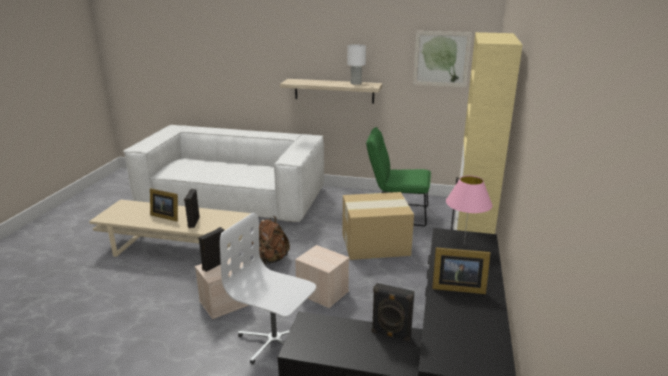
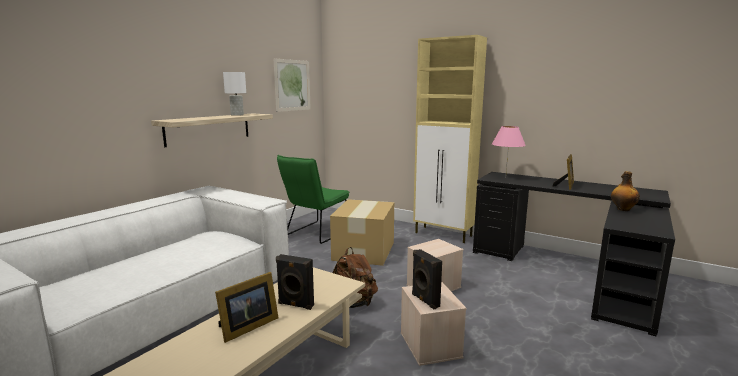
camera: 70 degrees left, 10 degrees down
(274, 341) = (510, 322): white office chair -> none
(391, 334) = (622, 209): black speaker -> bottle

